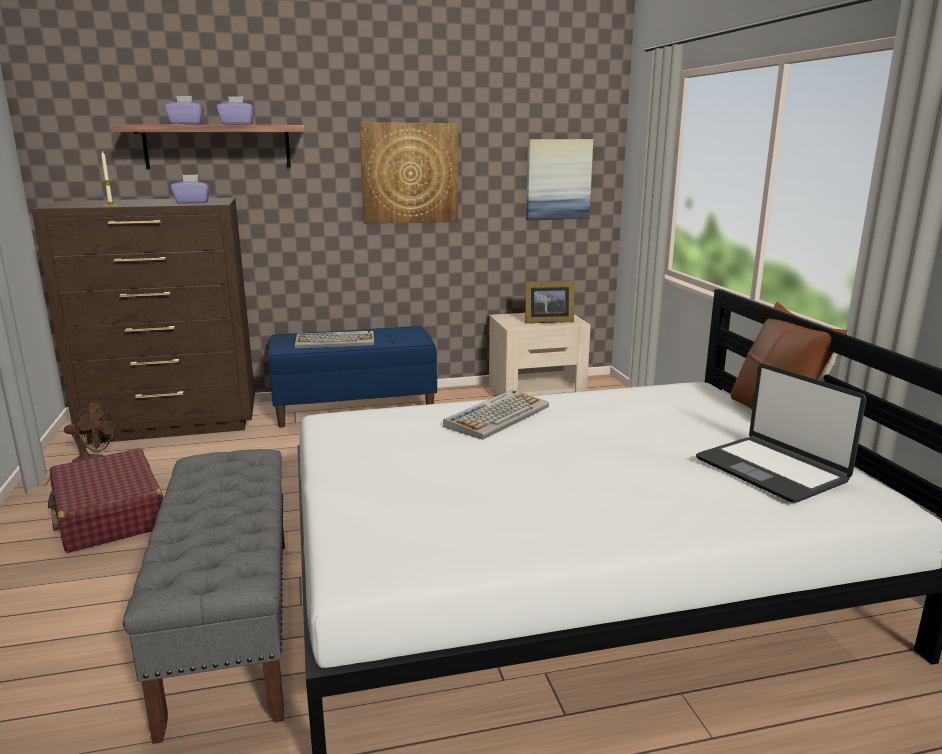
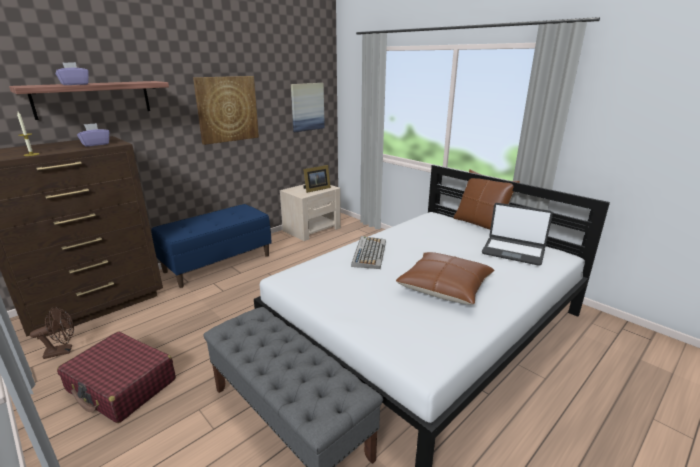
camera: 30 degrees left, 5 degrees up
(237, 124) = (116, 83): purple tissue box -> none
(336, 341) = (204, 224): keyboard -> none
(552, 488) = (444, 287): none -> brown pillow

